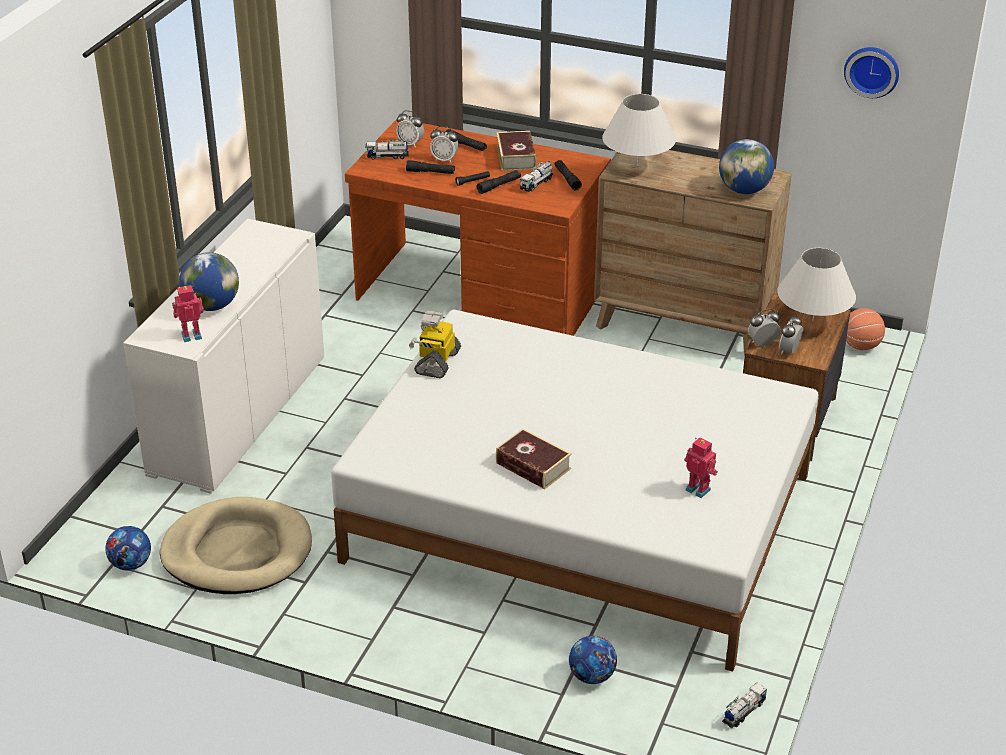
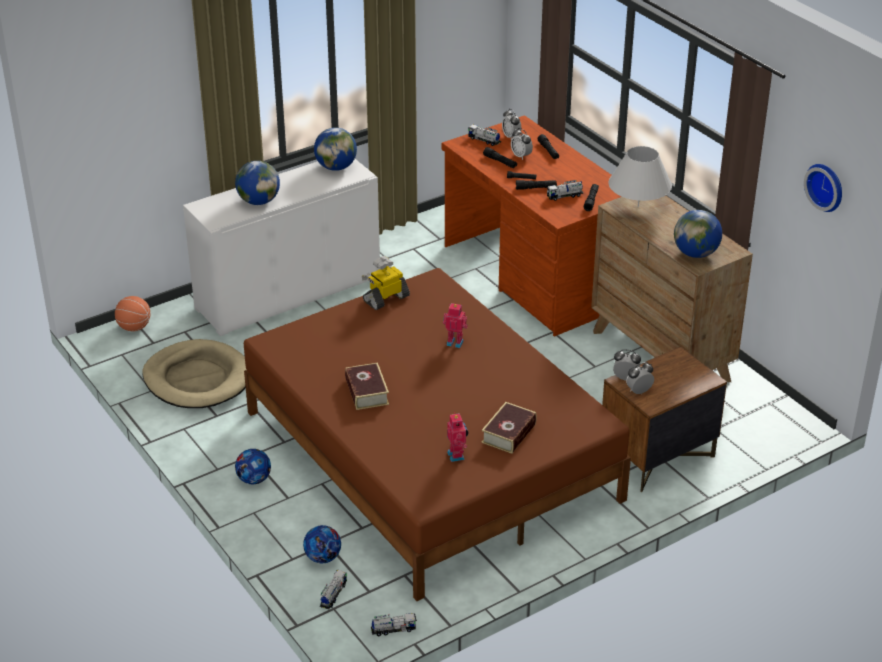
camera: 35 degrees right, 0 degrees up
(131, 564) = (131, 359): football -> football (254, 479)
(191, 335) = (225, 215): toy robot -> toy robot (455, 342)
(256, 238) = (336, 167): none -> globe
(516, 157) = (573, 172): book -> book (509, 433)
(580, 518) = (430, 455): white bed -> brown bed
(646, 709) = (333, 595): none -> toy truck
(813, 321) = (686, 378): white table lamp -> none
(861, 346) = (785, 427): basketball -> basketball (134, 327)

